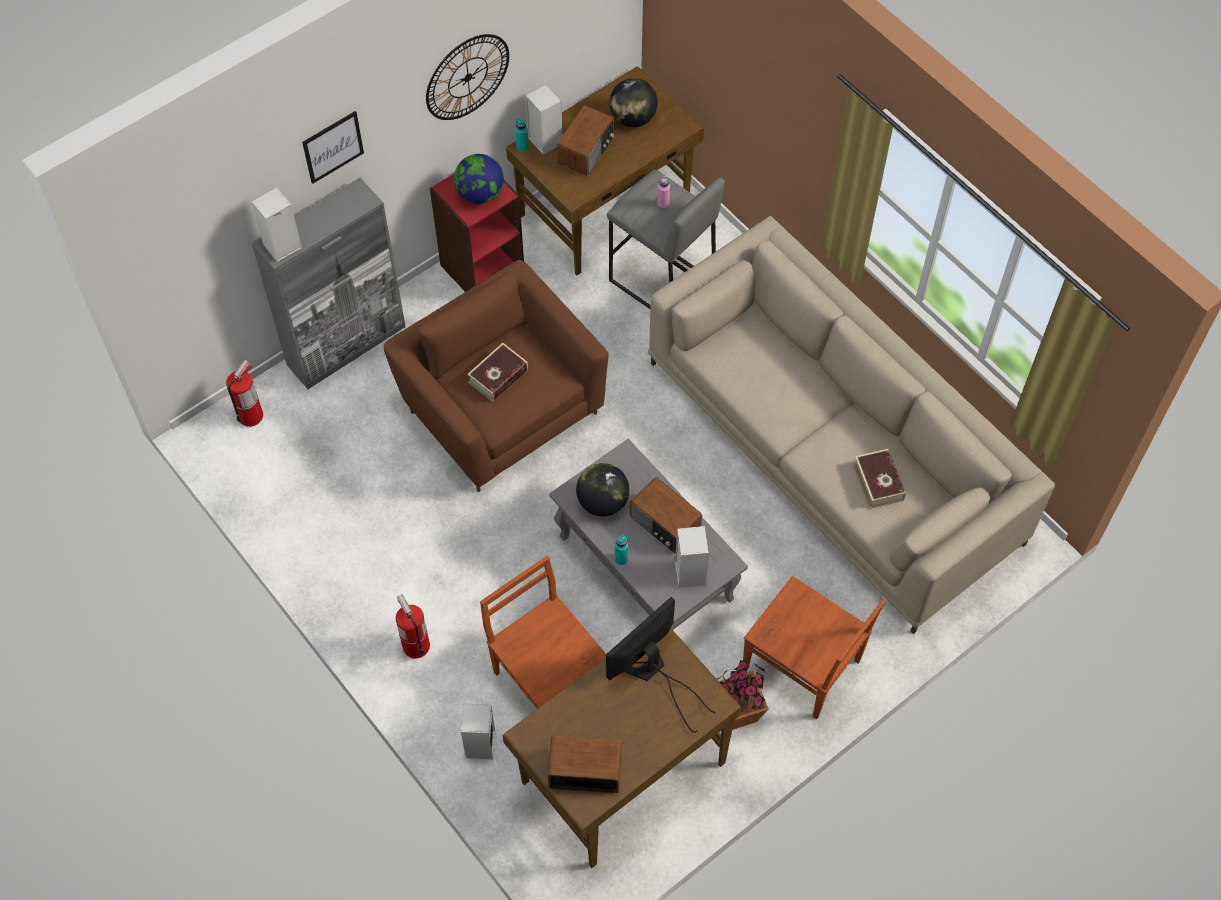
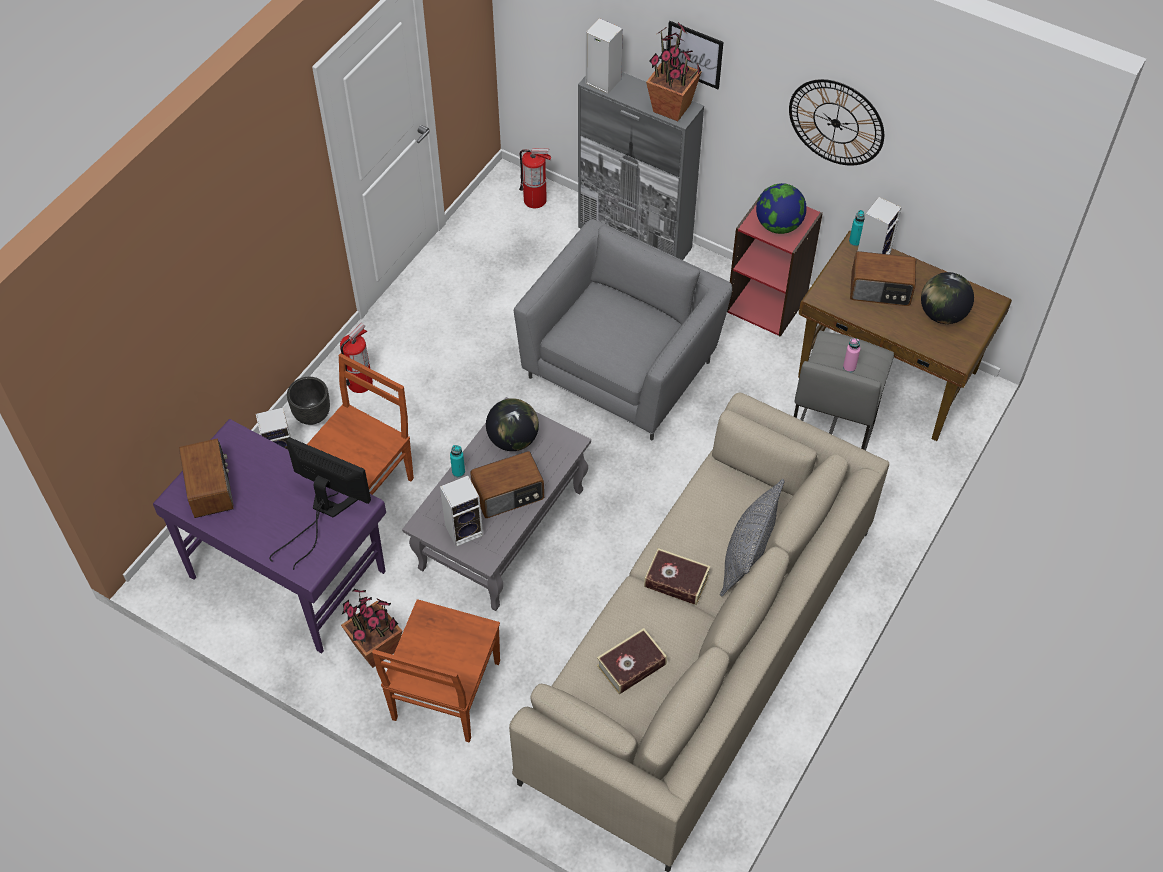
camera: 70 degrees right, 5 degrees down
(350, 203) = (671, 108): none -> potted plant
(437, 702) = (312, 415): none -> black planter
(498, 376) = (612, 321): book -> book (676, 581)
(501, 408) = (622, 366): brown armchair -> grey armchair
(621, 772) = (287, 572): brown desk -> purple desk
(664, 524) = (509, 495): radio -> radio turned 135 degrees counterclockwise
(796, 359) = (748, 552): none -> grey pillow

